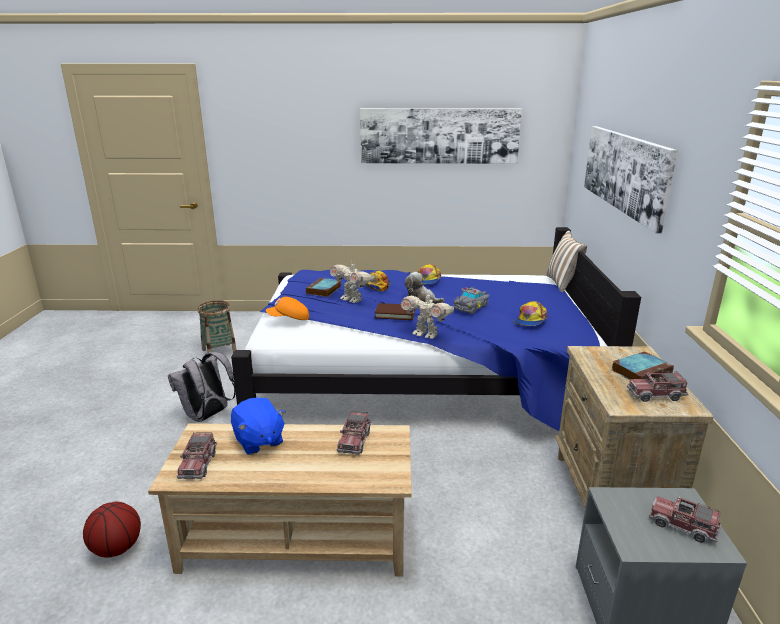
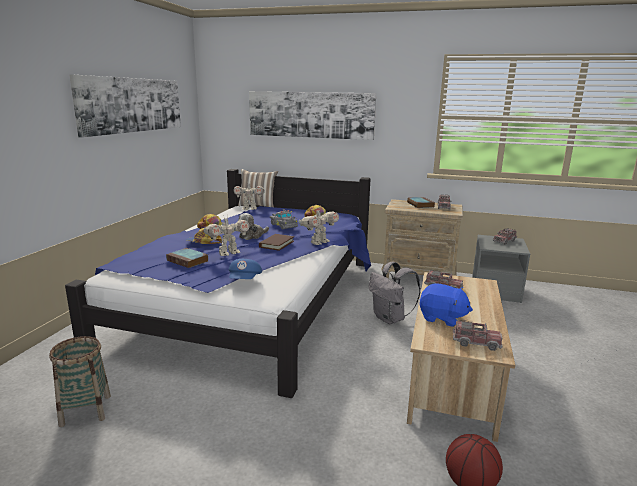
camera: 75 degrees left, 5 degrees down
(207, 416) = (251, 422): grey backpack -> grey backpack (390, 319)
(258, 441) = (442, 318): blue plush toy -> blue plush toy turned 45 degrees clockwise
(289, 319) = (245, 280): orange cap -> blue cap
(528, 281) = (249, 209): none -> toy robot

